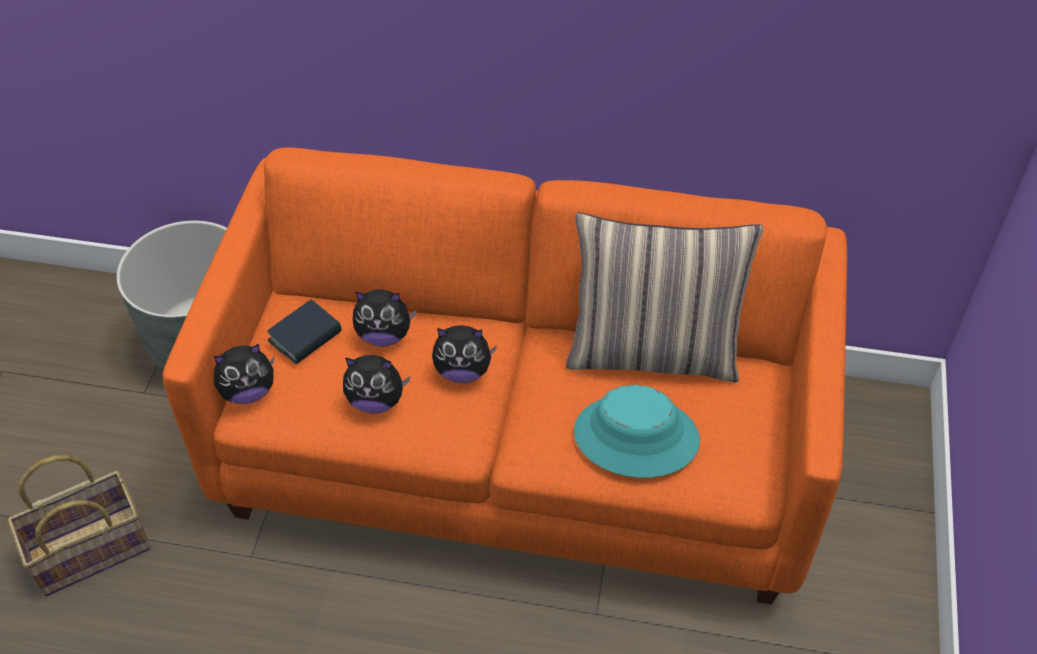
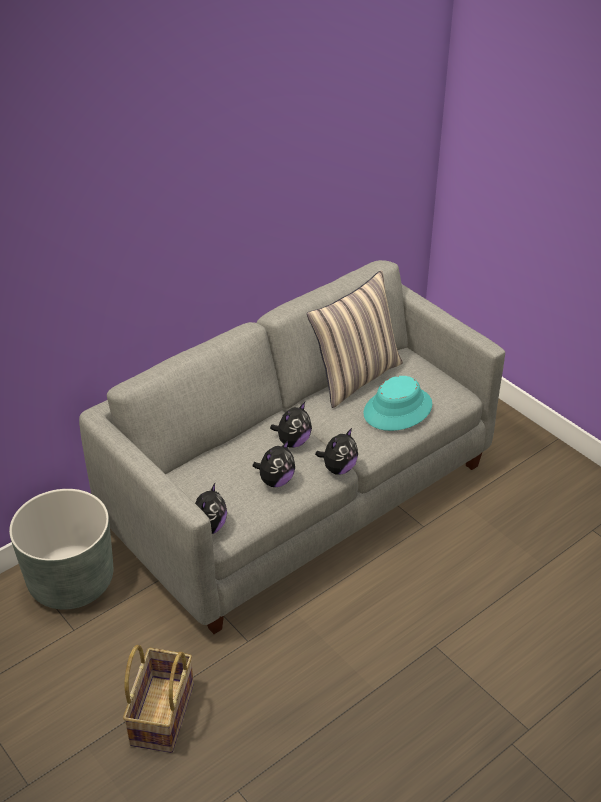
camera: 50 degrees left, 10 degrees down
(305, 337) = (201, 484): book -> none
(384, 335) = (236, 455): plush toy -> plush toy (338, 468)
(521, 448) = (300, 495): orange sofa -> grey sofa

